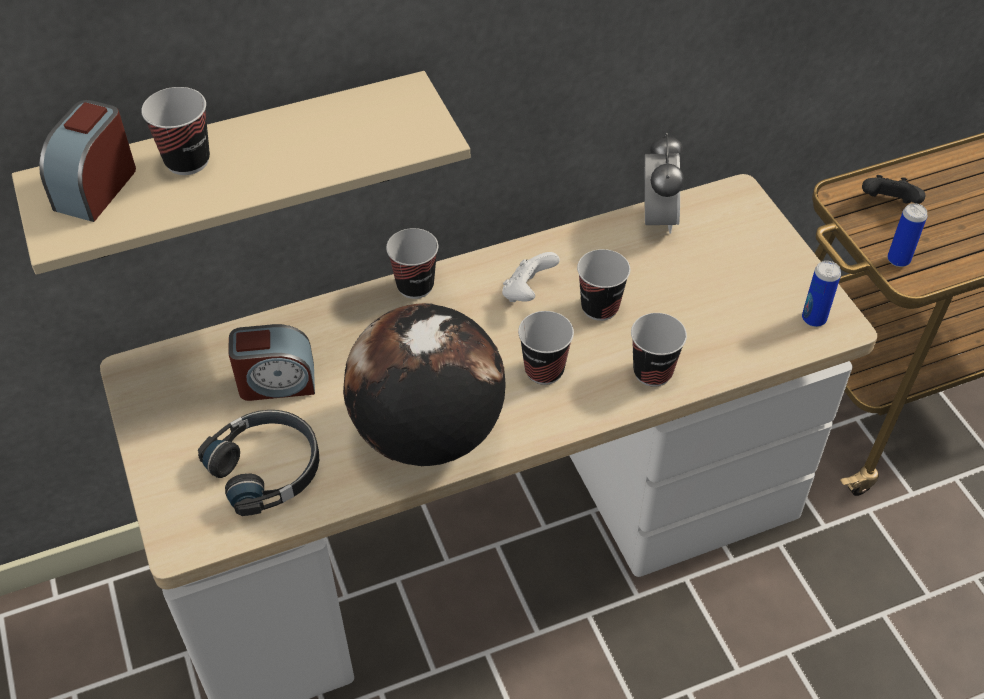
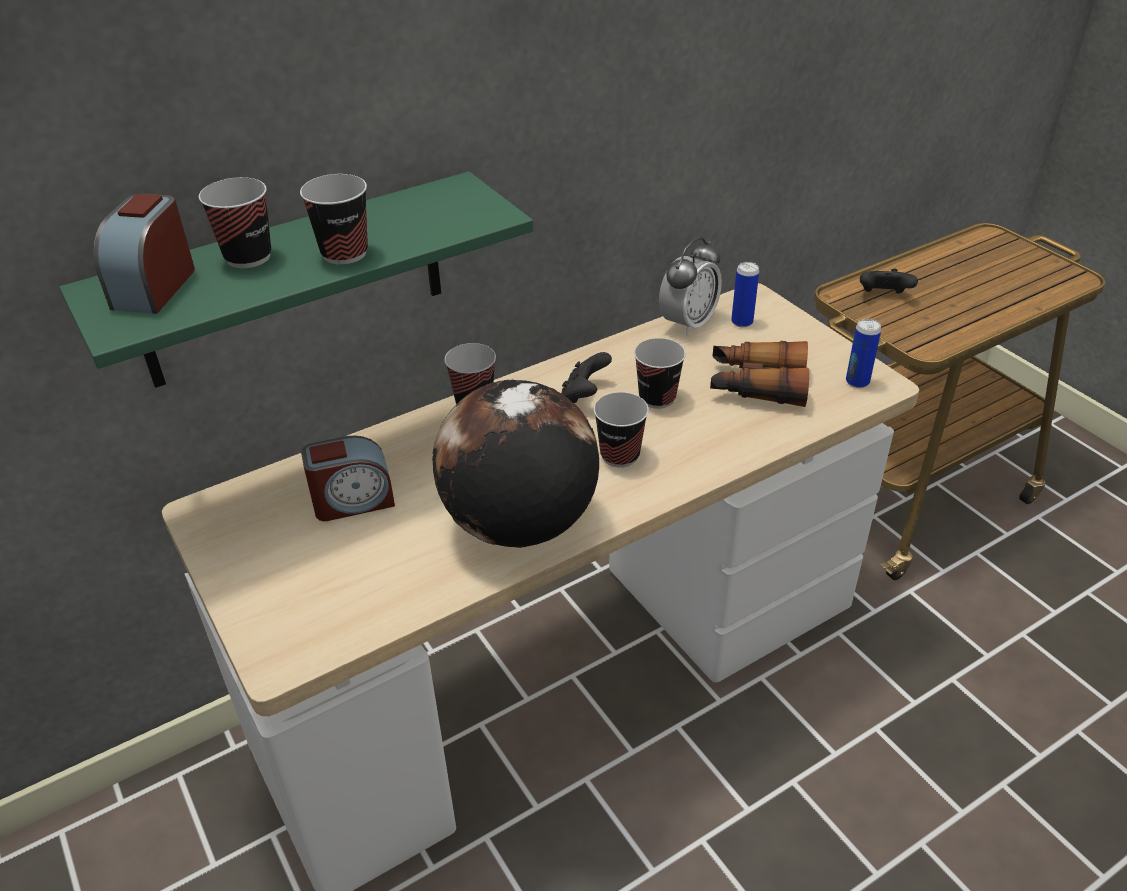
camera: 10 degrees left, 10 degrees down
(237, 169) = (293, 281): beige shelf -> green shelf
(267, 468) = (359, 578): black headphones -> none
(527, 292) = (585, 395): white game controller -> black game controller
(652, 372) = (724, 443): cup -> cup (344, 253)
(658, 218) = (688, 323): alarm clock -> alarm clock turned 45 degrees clockwise
(706, 307) = (756, 385): none -> binoculars
(898, 260) = (909, 334): can -> can (742, 322)

